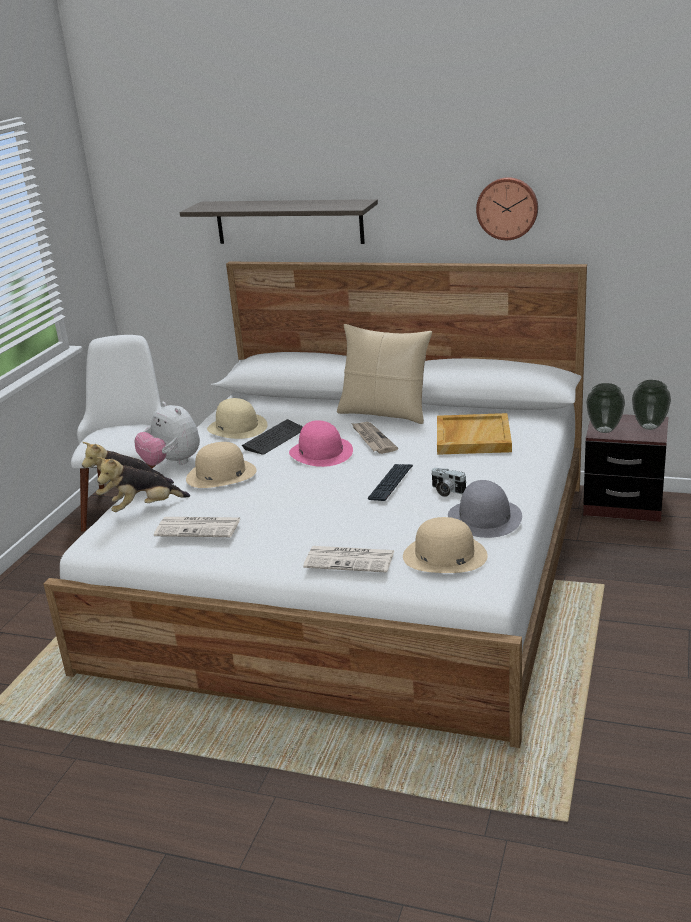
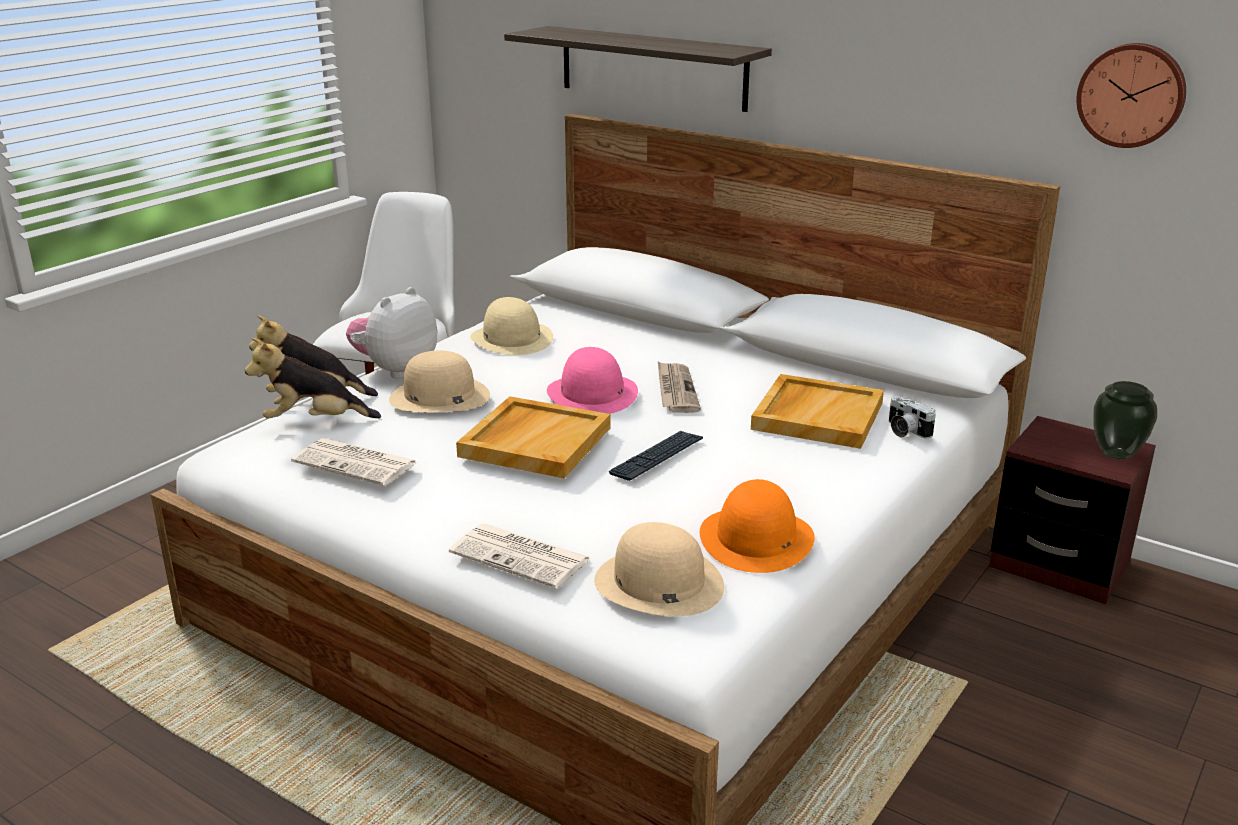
camera: 15 degrees right, 0 degrees up
(172, 463) = (396, 370): plush toy -> plush toy turned 60 degrees clockwise
(274, 439) = (546, 363): keyboard -> none
(307, 489) = (535, 441): none -> beige tray
(385, 413) = (718, 357): beige pillow -> none
(446, 491) = (727, 486): camera -> camera (905, 431)
(485, 518) = (756, 539): grey hat -> orange hat
(507, 208) = (953, 83): wall clock -> wall clock (1131, 95)
(603, 430) = (1041, 445): vase -> none

